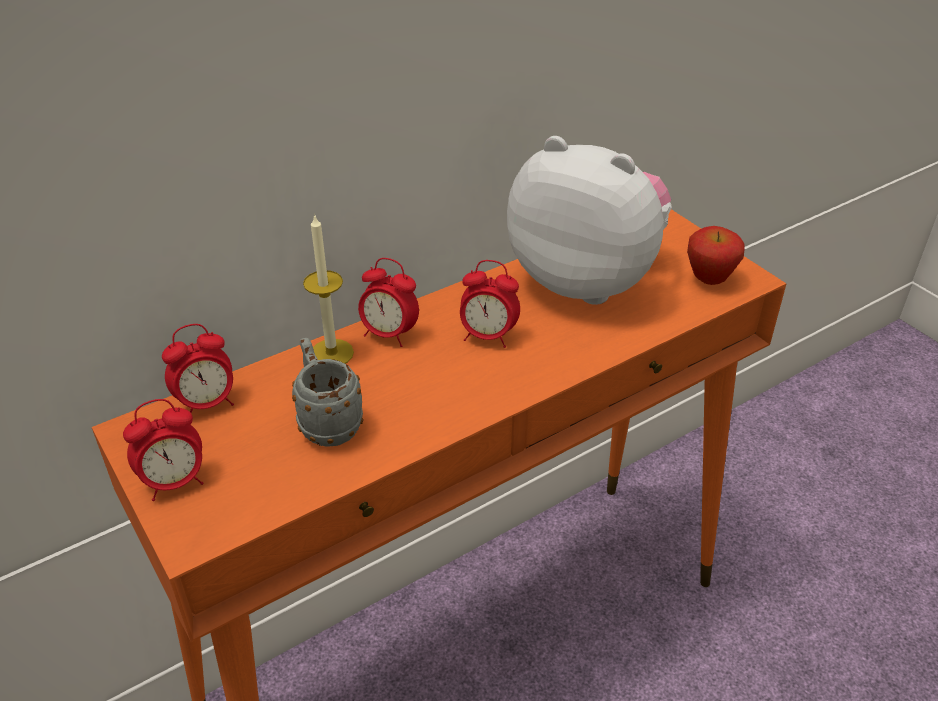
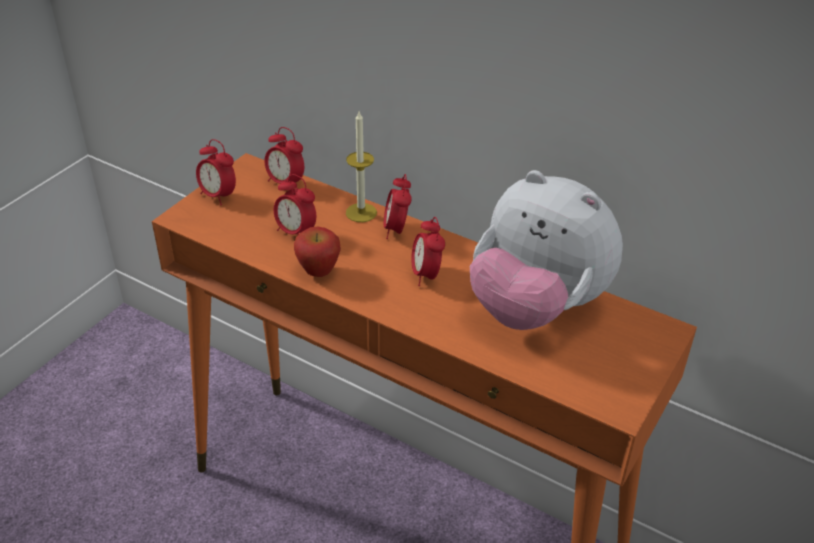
camera: 65 degrees right, 0 degrees up
(327, 422) = (296, 232): grey mug -> alarm clock
(586, 279) = (536, 308): plush toy -> plush toy turned 120 degrees clockwise
(709, 280) = (595, 382): apple -> apple (318, 272)

